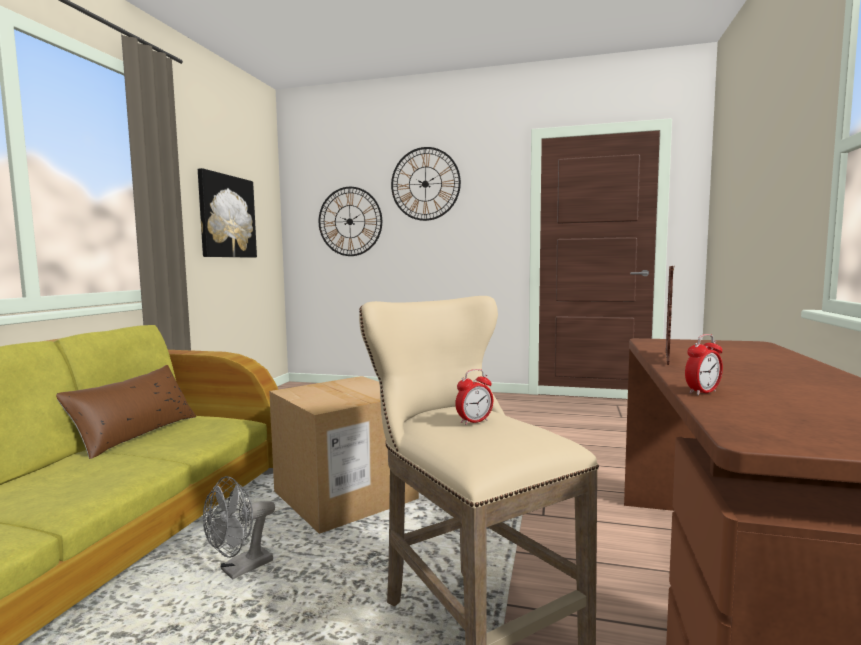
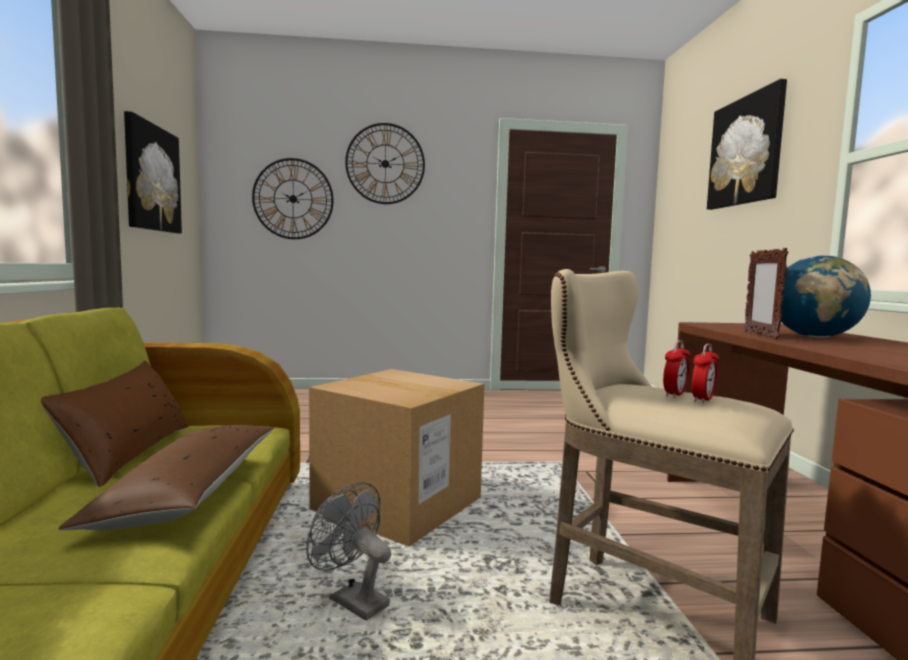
camera: 20 degrees left, 0 degrees up
(134, 470) = (188, 494): none -> brown pillow
(240, 569) = (352, 599): grey fan -> grey fan turned 105 degrees clockwise
(702, 392) = (868, 356): alarm clock -> alarm clock (703, 400)
(733, 362) = (814, 337): none -> globe
(768, 140) = (746, 151): none -> picture

